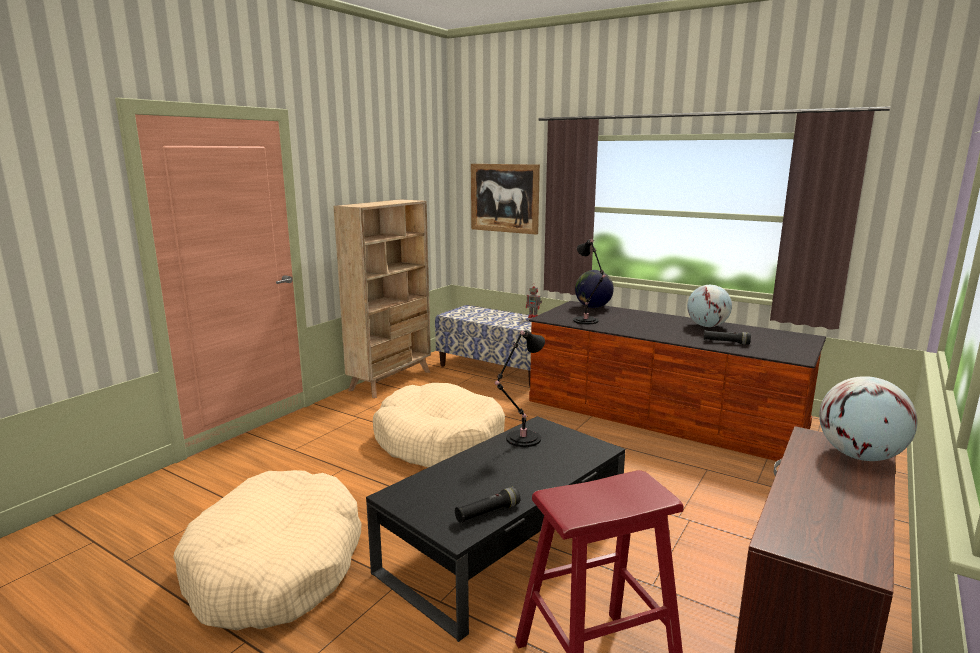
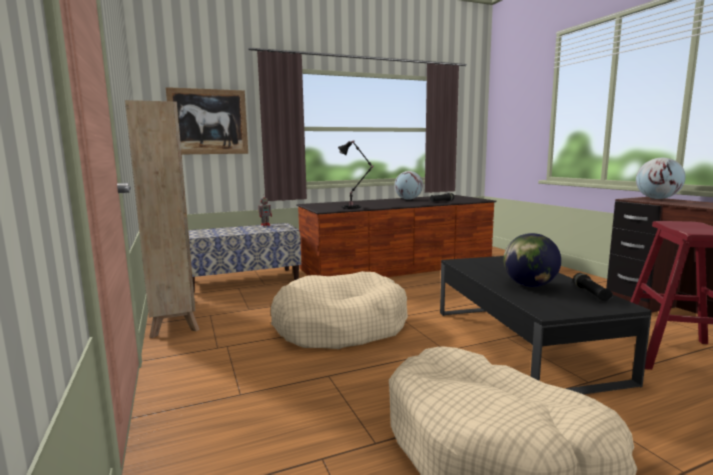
camera: 55 degrees left, 5 degrees down
(521, 439) = (478, 268): black table lamp -> none
(593, 307) = (324, 203): globe -> globe (529, 285)

